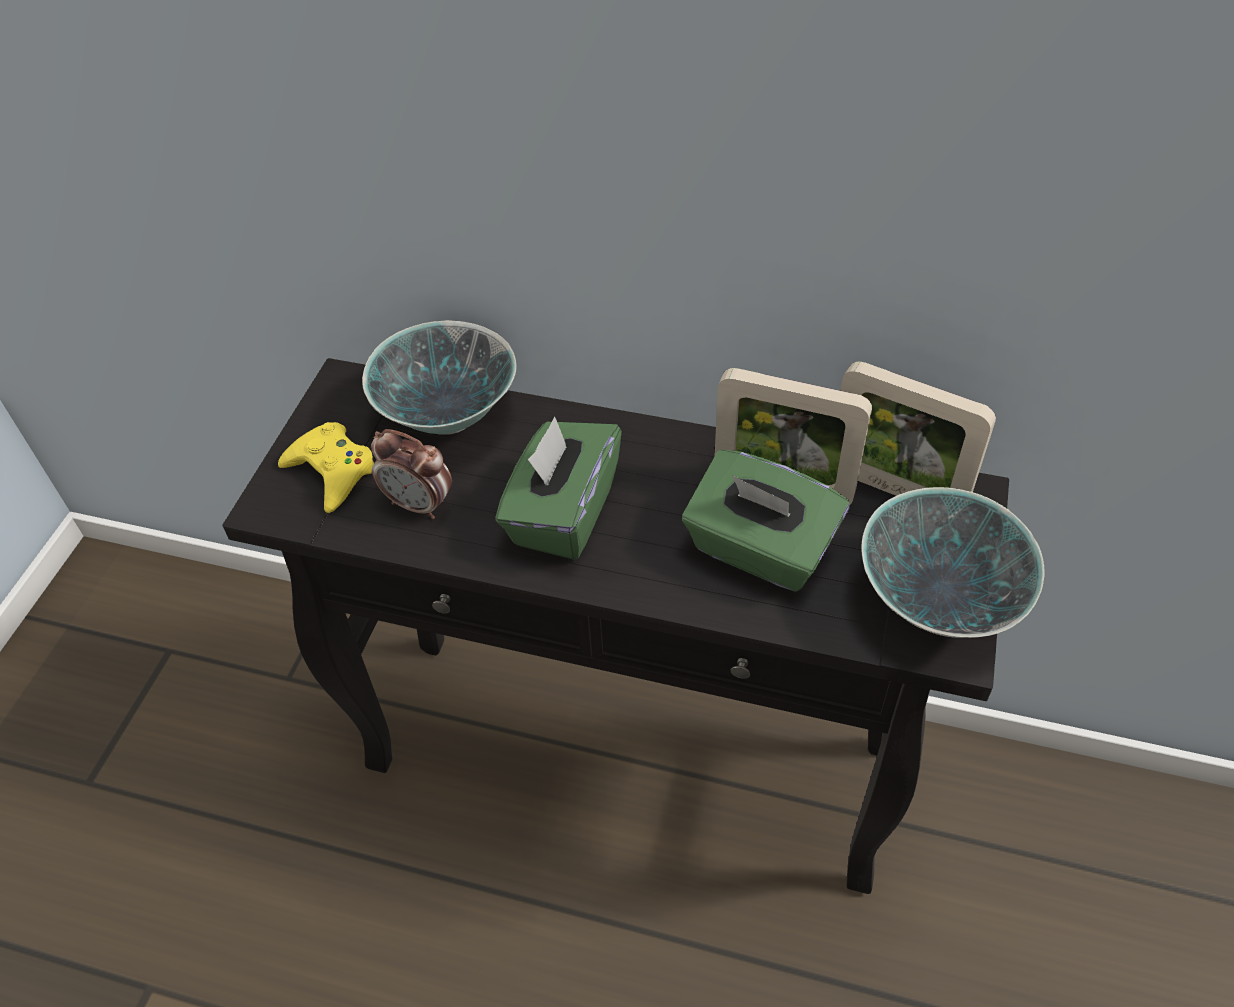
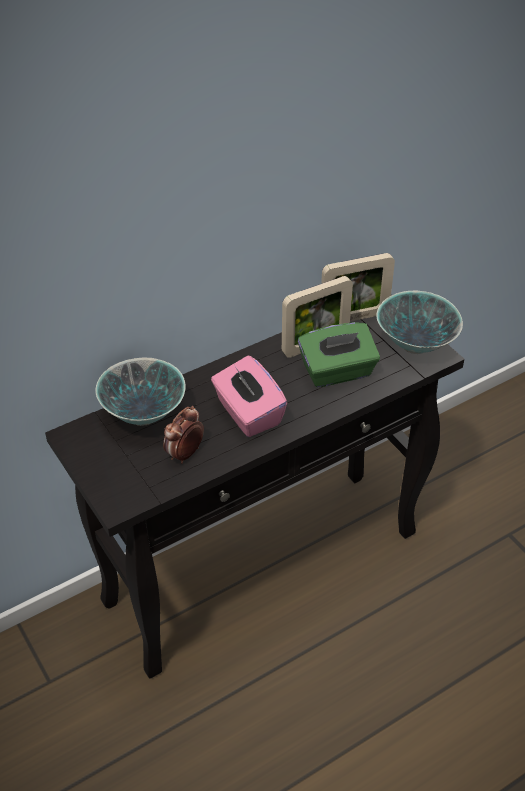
camera: 50 degrees left, 5 degrees down
(332, 472) = (125, 471): yellow game controller -> none
(419, 504) = (184, 454): alarm clock -> alarm clock turned 150 degrees clockwise
(562, 513) = (248, 413): green tissue box -> pink tissue box

